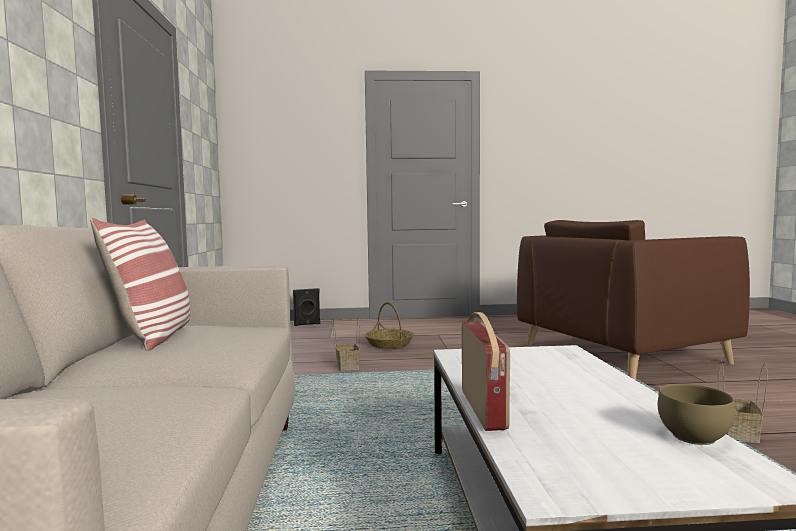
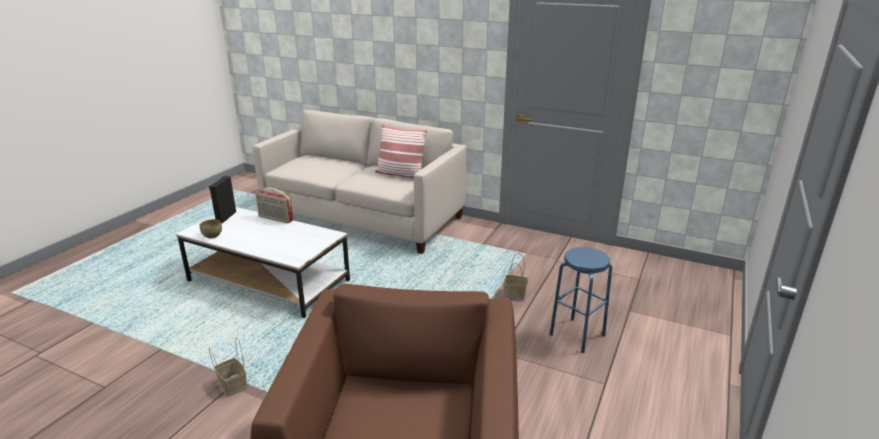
camera: 120 degrees right, 20 degrees up
(307, 324) = (711, 312): black speaker -> black speaker (225, 217)
(389, 344) = (577, 335): basket -> blue stool

